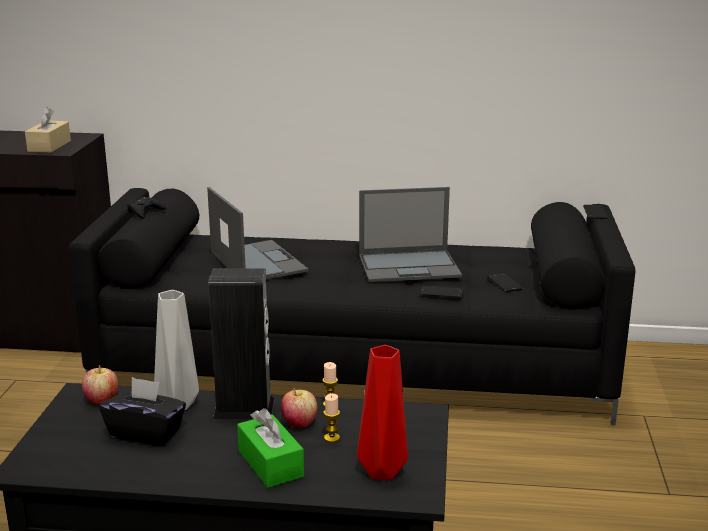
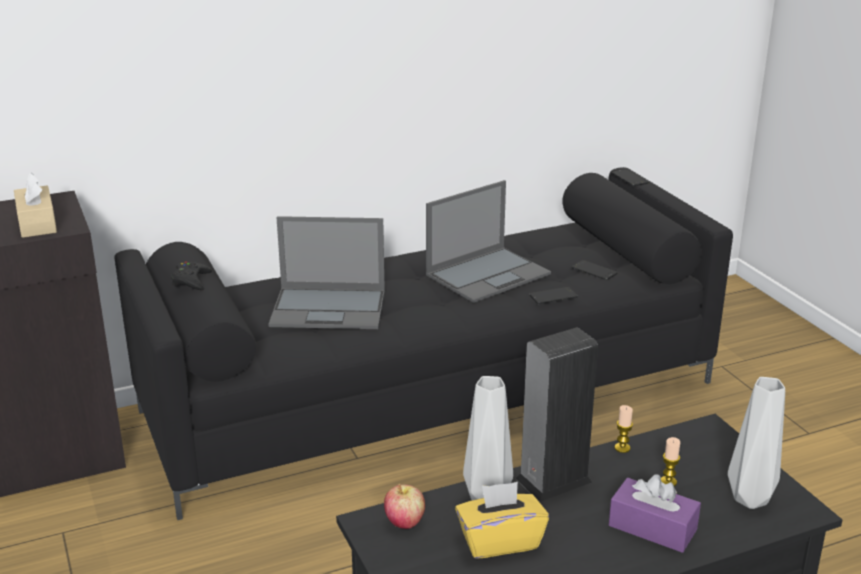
camera: 30 degrees left, 5 degrees up
(146, 433) = (500, 541): black tissue box -> yellow tissue box
(257, 262) = (330, 308): laptop -> laptop turned 150 degrees clockwise
(270, 463) = (652, 527): green tissue box -> purple tissue box
(299, 423) = (622, 477): apple -> none
(381, 471) = (748, 498): red vase -> grey vase

